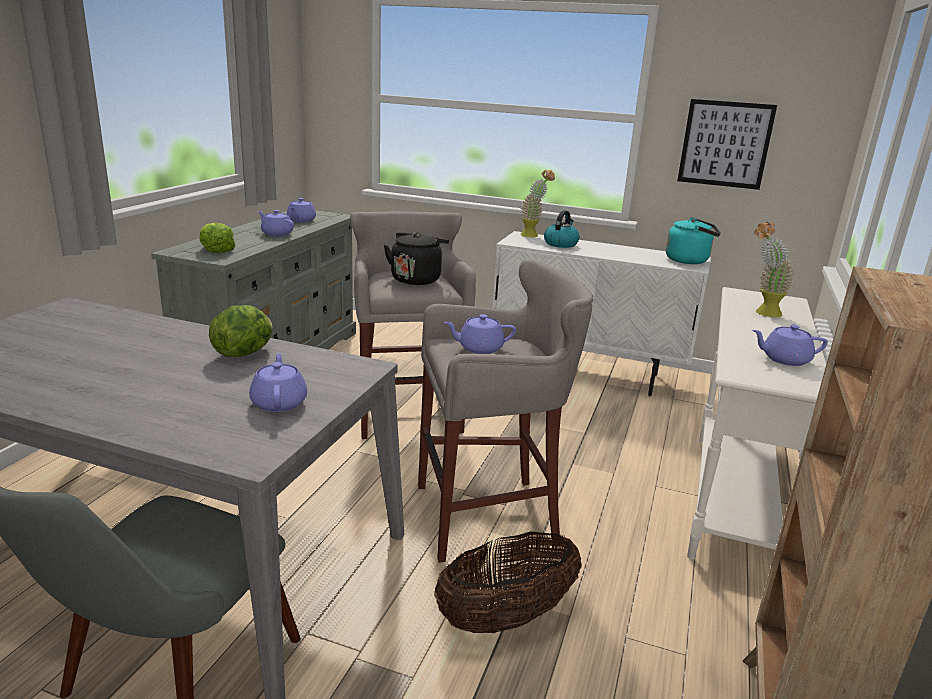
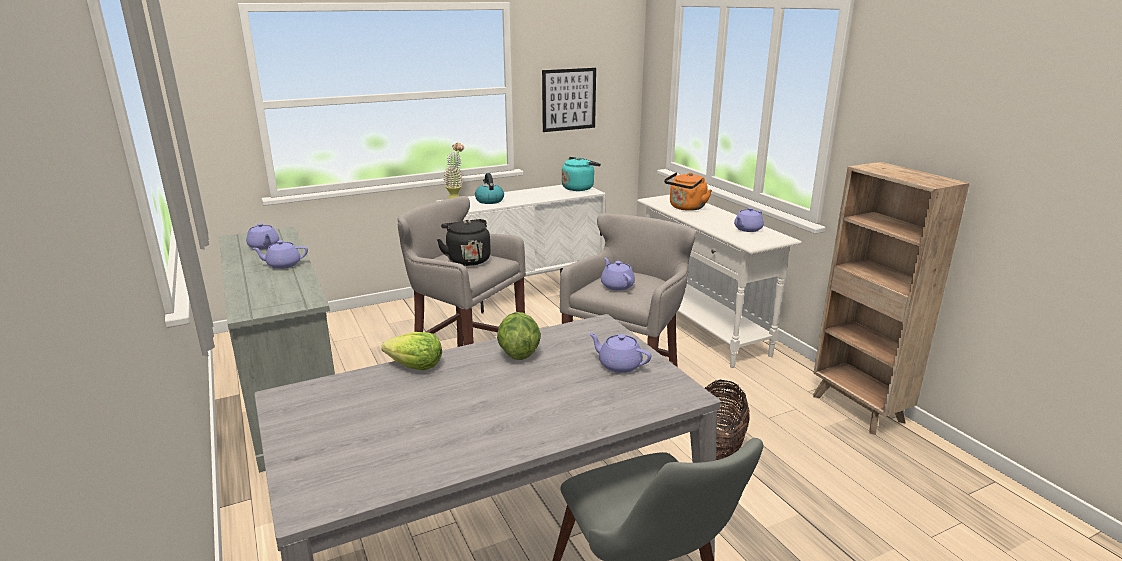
camera: 45 degrees left, 0 degrees up
(216, 250) = (279, 297): lettuce -> lettuce (415, 366)
(479, 348) = (617, 285): purple teapot -> purple teapot turned 120 degrees clockwise
(761, 312) = (686, 208): potted plant -> orange kettle

